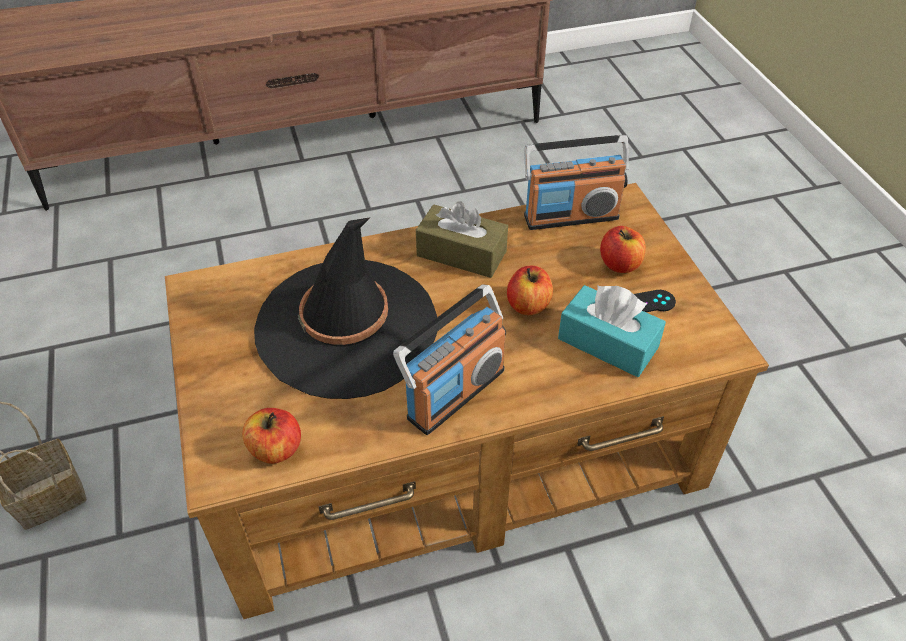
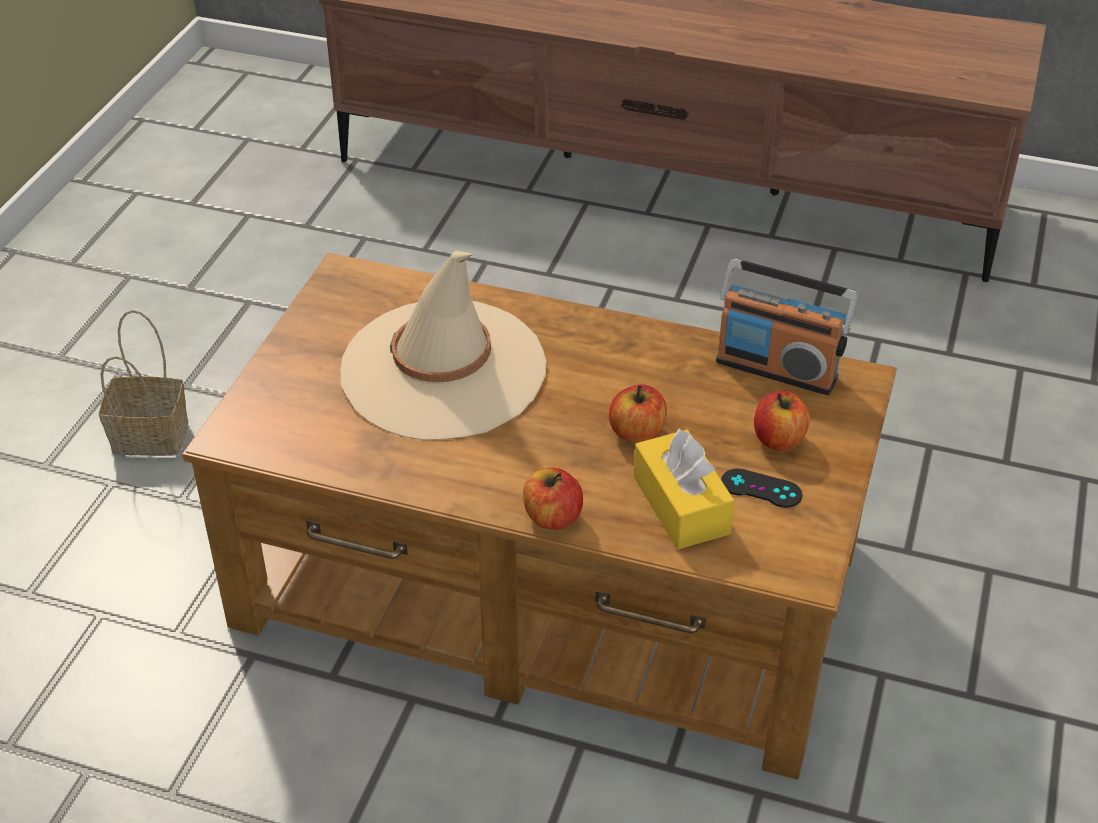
camera: 35 degrees right, 5 degrees down
(275, 449) = (289, 440): apple -> apple (552, 517)
(347, 327) = (443, 370): black hat -> beige hat
(455, 393) = (485, 473): radio -> none
(461, 253) = (619, 354): brown tissue box -> none
(608, 343) = (681, 505): turquoise tissue box -> yellow tissue box

